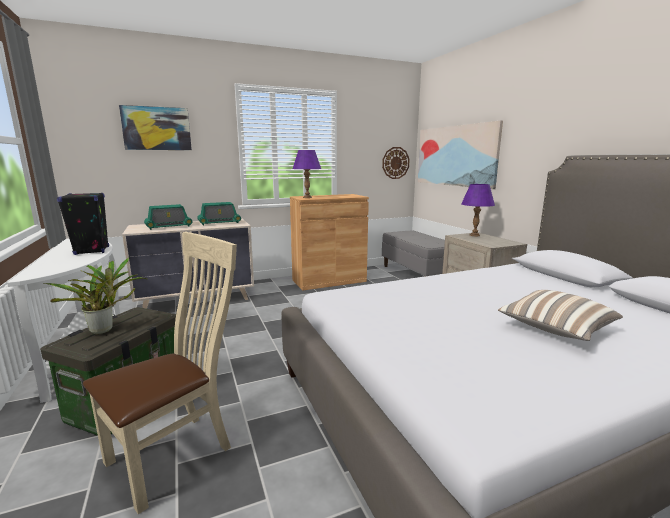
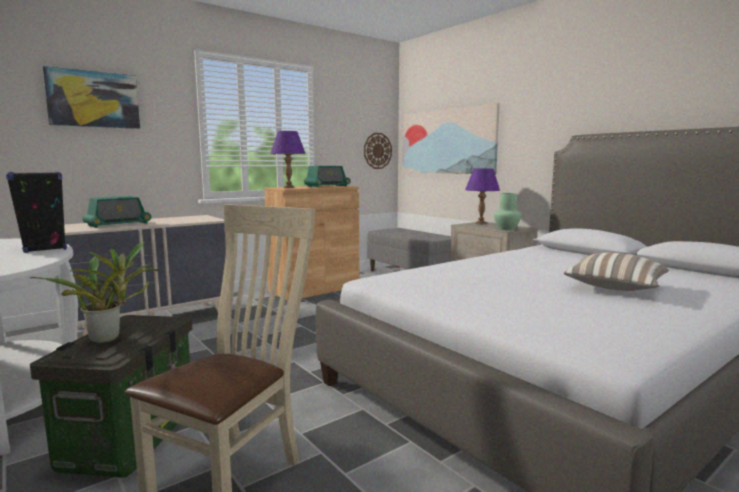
camera: 15 degrees left, 5 degrees down
(219, 223) = (183, 219): radio -> radio (327, 186)
(494, 243) = (506, 229): none -> green vase

